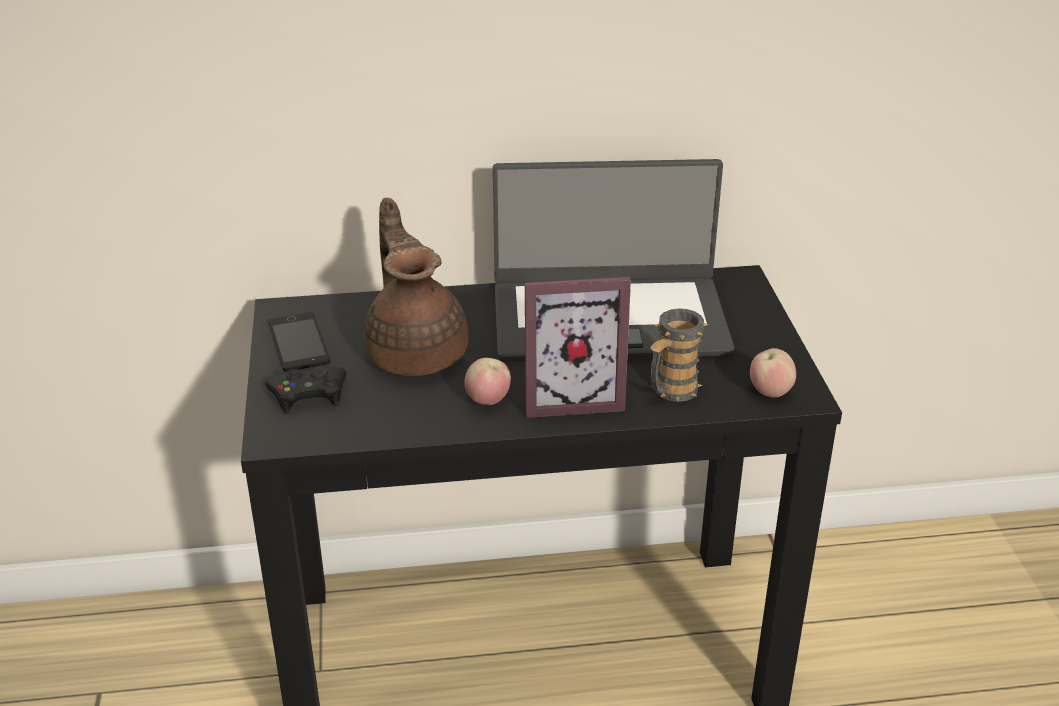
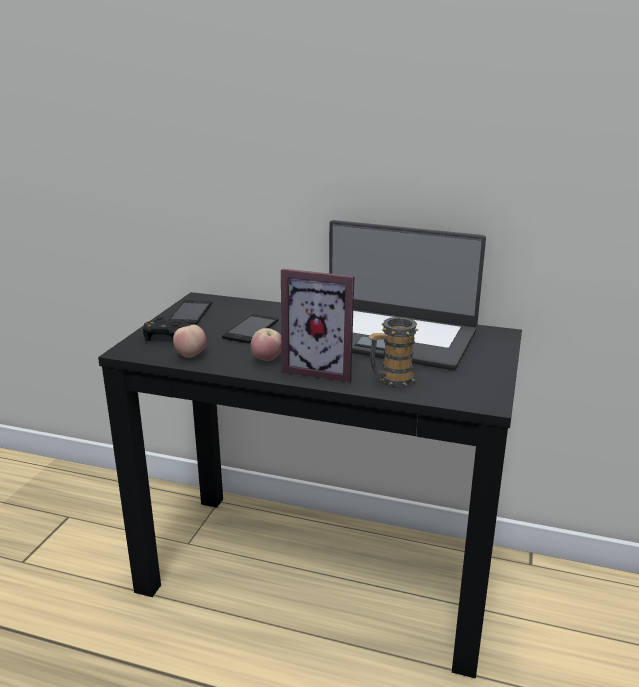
camera: 25 degrees right, 10 degrees down
(417, 352) = (251, 329): brown teapot -> phone
(770, 392) = (464, 395): apple -> apple (191, 356)

